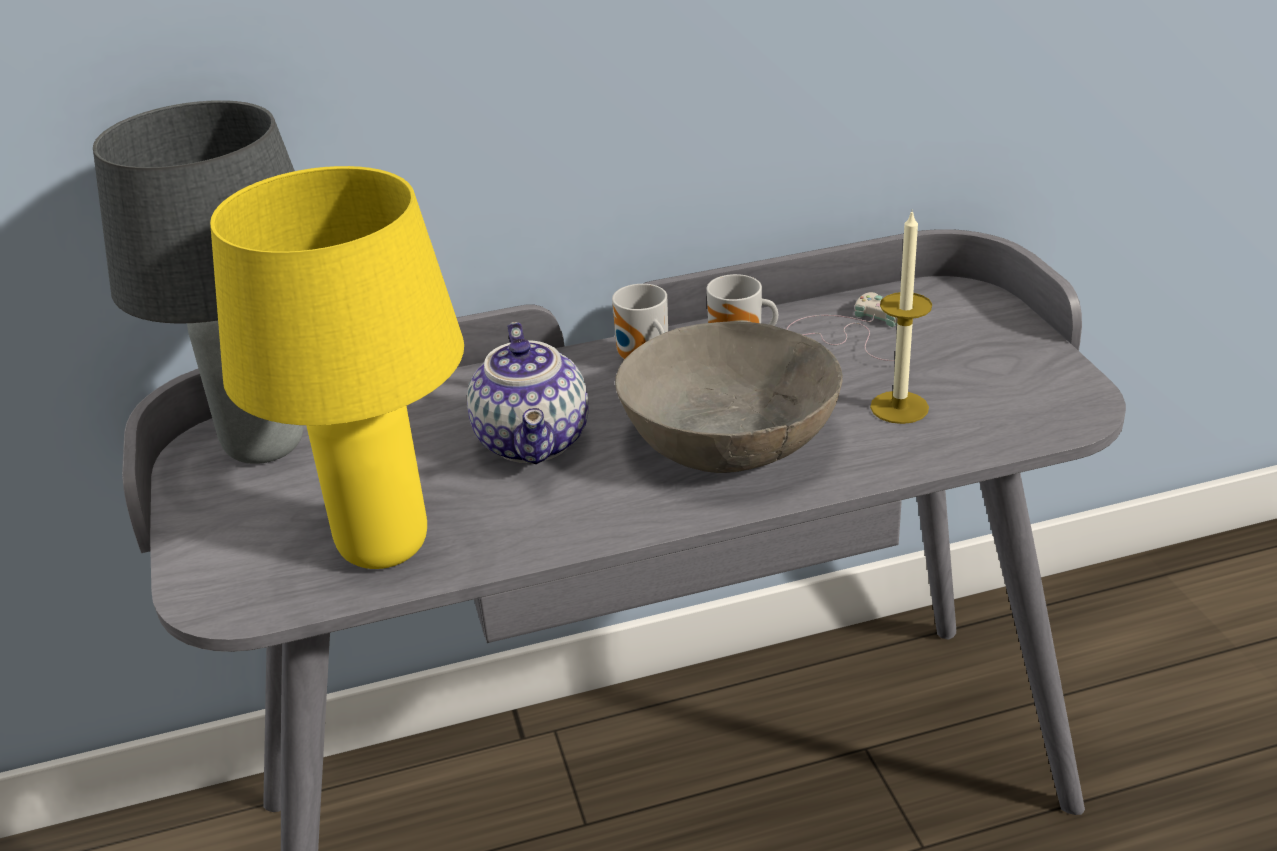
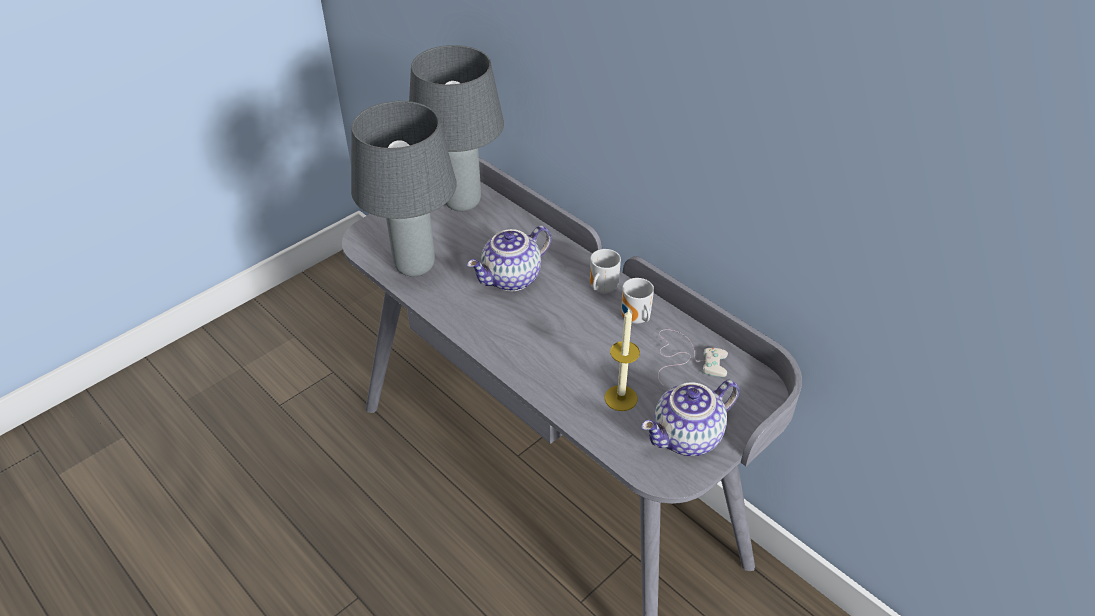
camera: 60 degrees right, 10 degrees up
(383, 545) = (416, 265): yellow table lamp -> grey table lamp
(729, 436) = (555, 342): grey bowl -> none
(1014, 373) = (687, 438): none -> teapot

